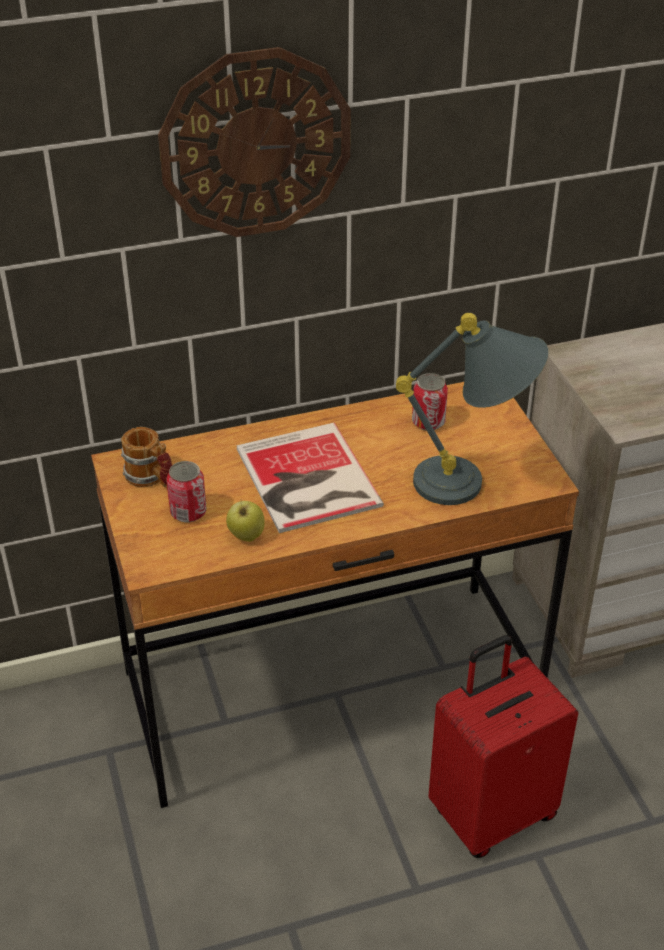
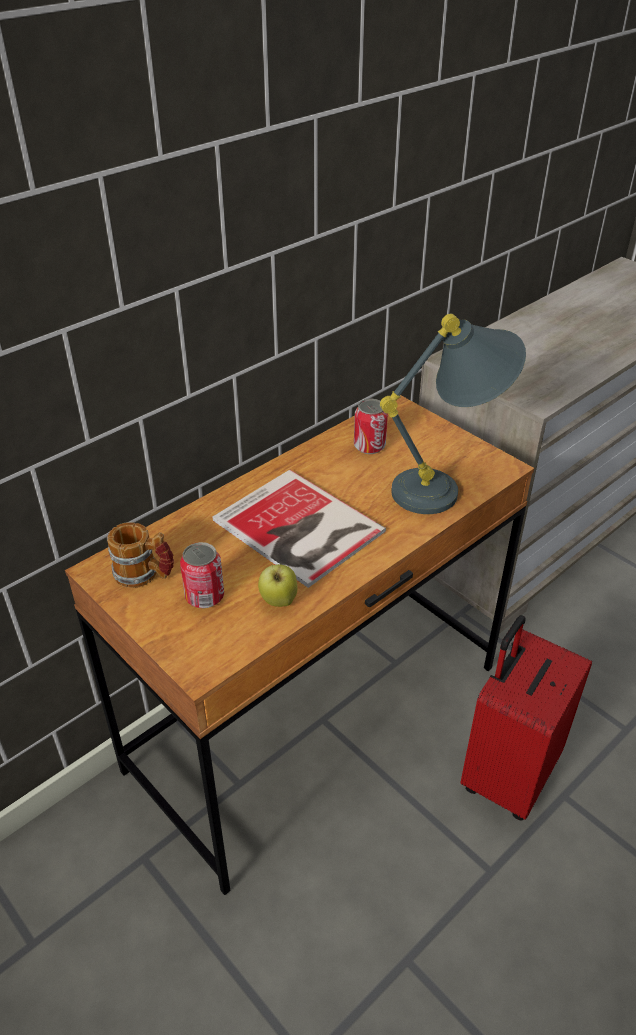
camera: 25 degrees left, 0 degrees up
(255, 144) = (188, 181): wall clock -> none

